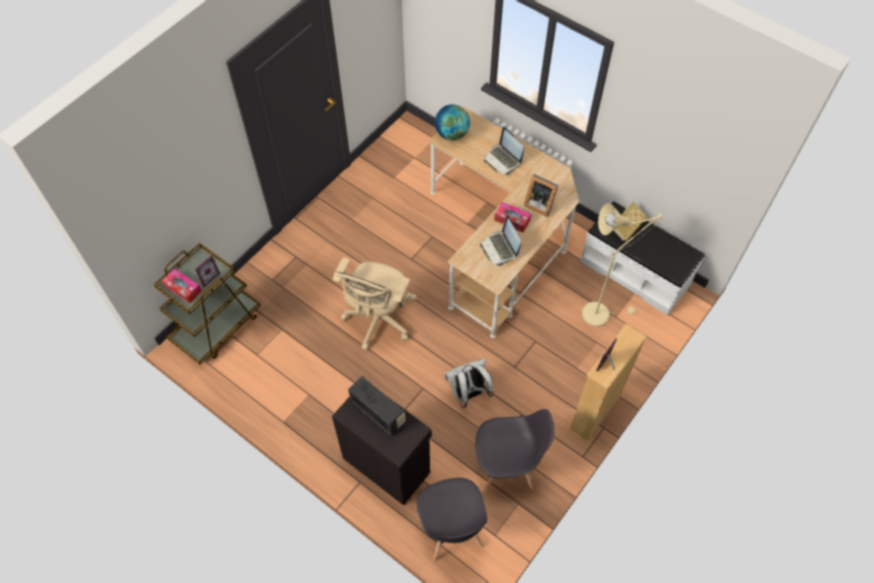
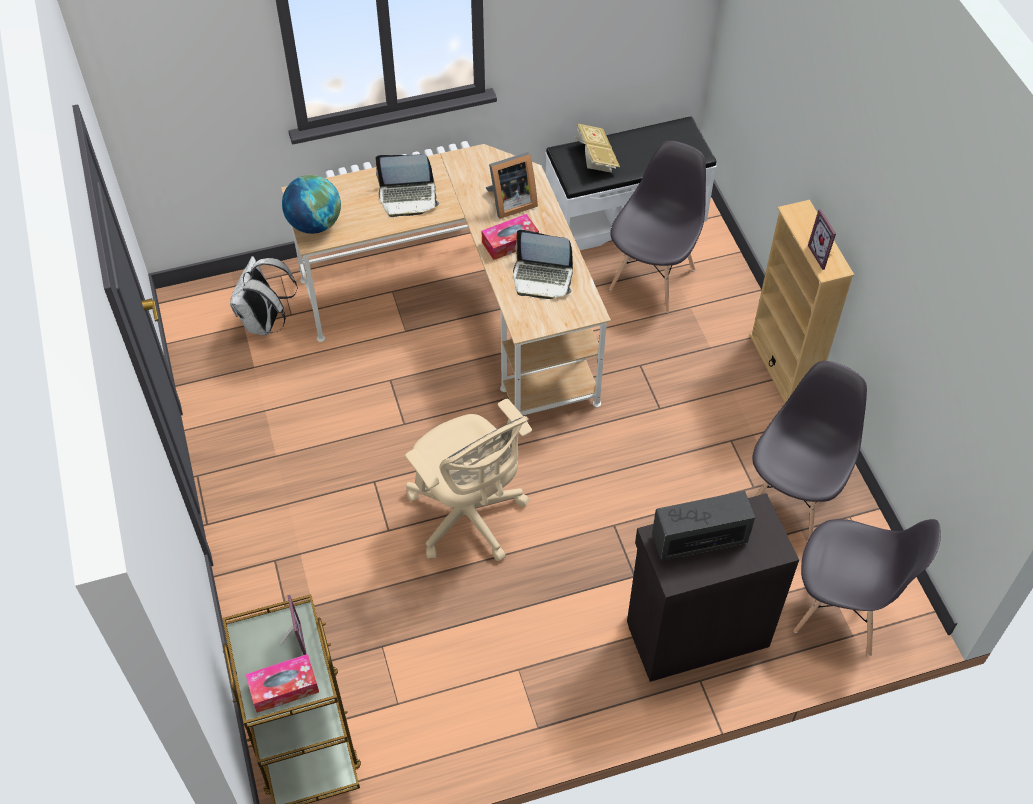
camera: 55 degrees left, 5 degrees down
(468, 393) = (660, 479): white backpack -> white backpack (265, 323)
(601, 312) = (652, 278): beige floor lamp -> grey chair

